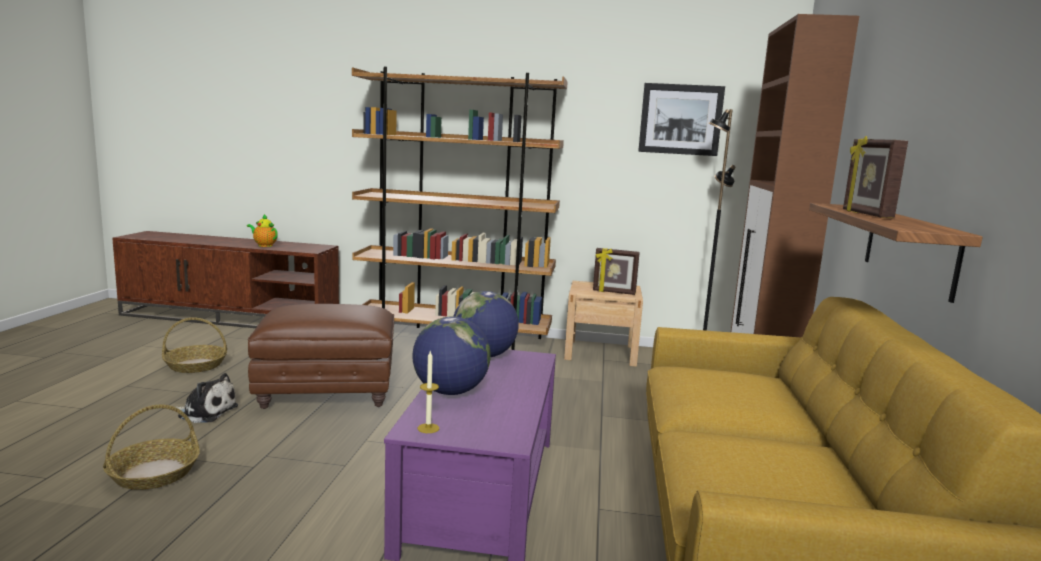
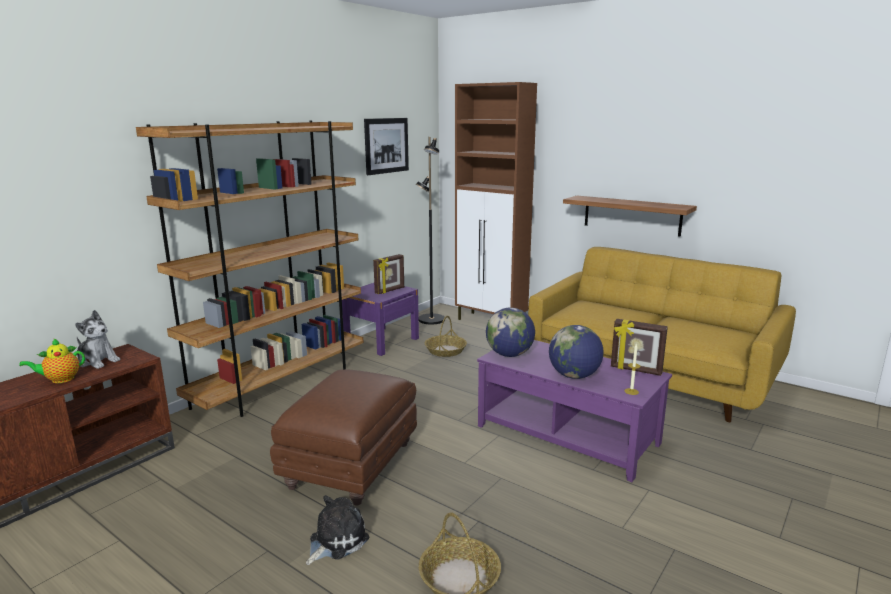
camera: 60 degrees left, 5 degrees up
(196, 365) = (180, 541): basket -> basket (445, 350)
(300, 245) = (98, 361): none -> plush toy
(600, 352) = (381, 341): beige nightstand -> purple nightstand
(865, 214) = (624, 202): picture frame -> picture frame (635, 370)

